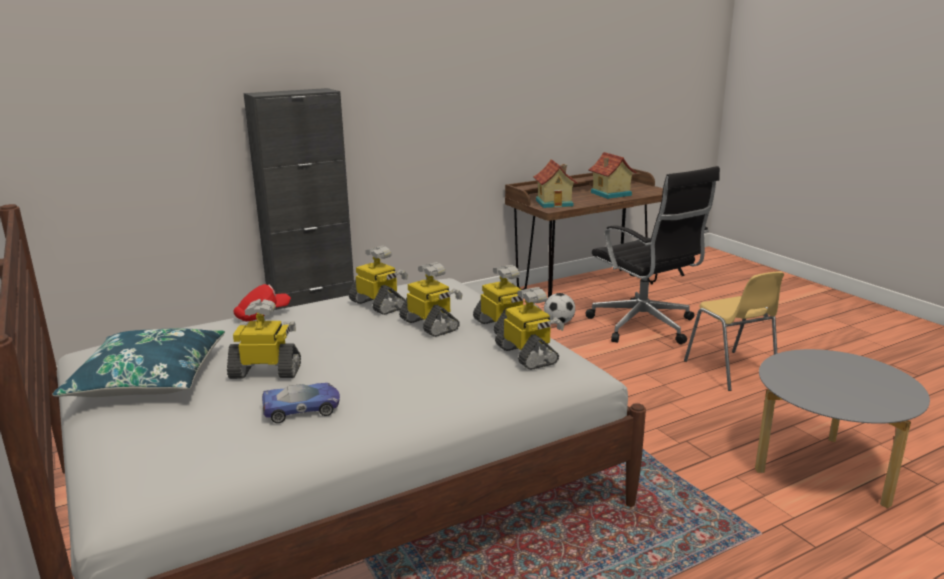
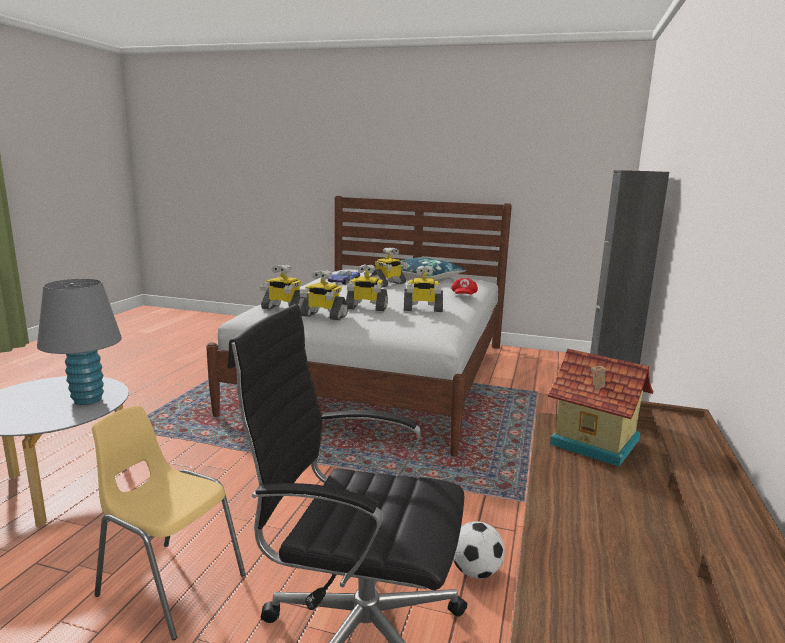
camera: 135 degrees right, 5 degrees down
(610, 194) = (609, 539): toy house -> none
(800, 371) = (87, 400): none -> grey table lamp

